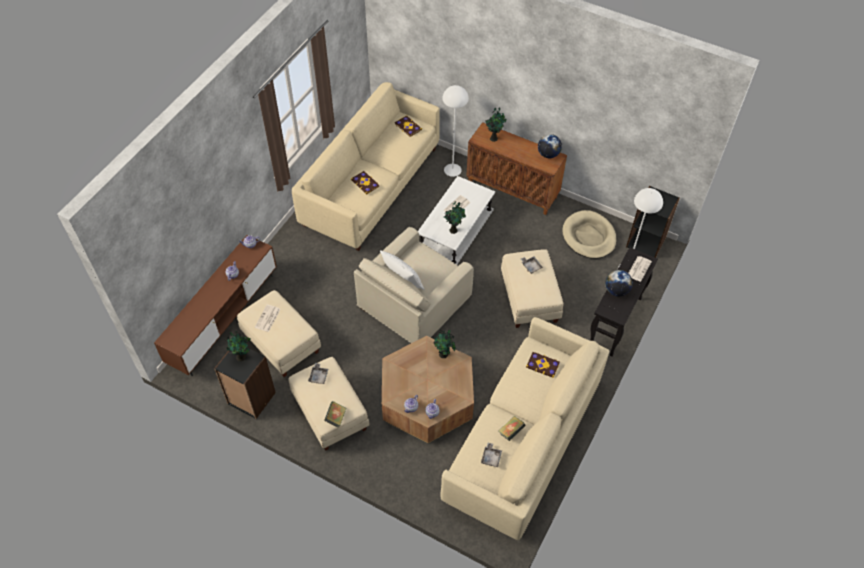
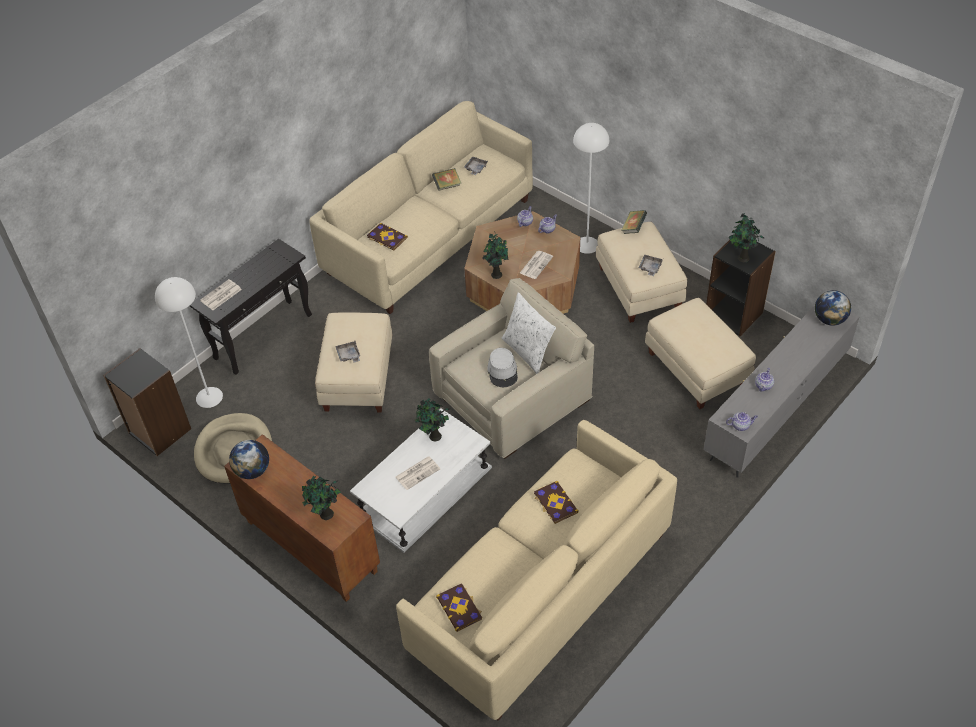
camera: 165 degrees left, 5 degrees down
(224, 320) = (775, 408): brown tv stand -> grey tv stand
(267, 318) = (713, 337): newspaper -> newspaper (536, 264)
(417, 264) = (503, 371): none -> grey hat
(452, 169) = (394, 602): white floor lamp -> white floor lamp (587, 245)
(616, 290) = (264, 275): globe -> globe (829, 319)

